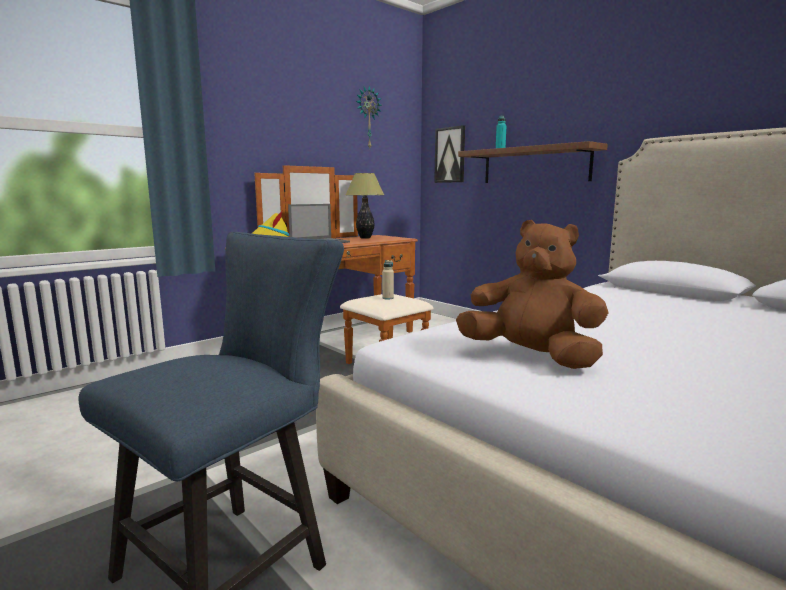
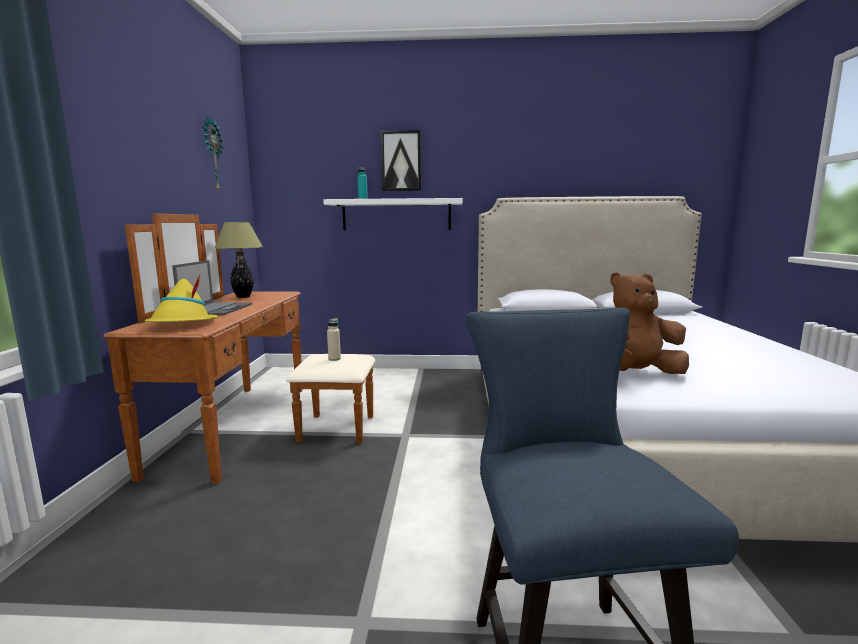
camera: 45 degrees left, 0 degrees up
(450, 155) = (295, 201): picture -> picture (401, 161)
(535, 165) = (396, 215): brown shelf -> white shelf

